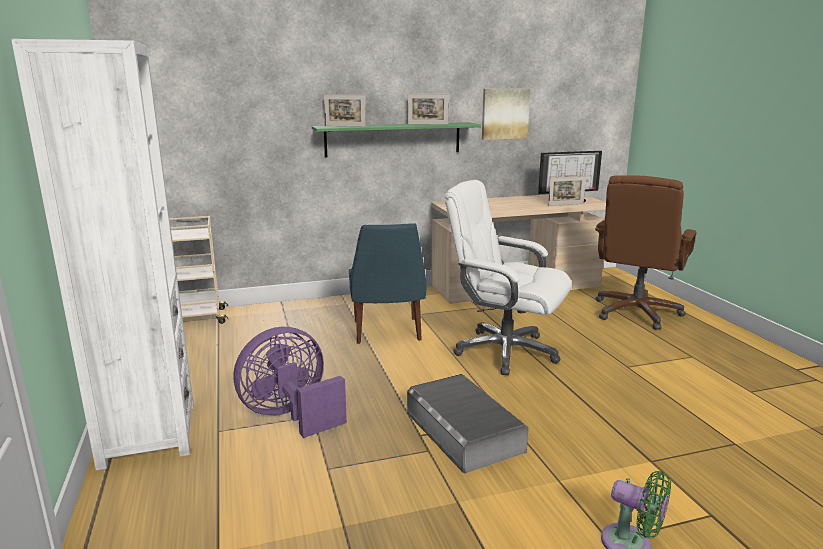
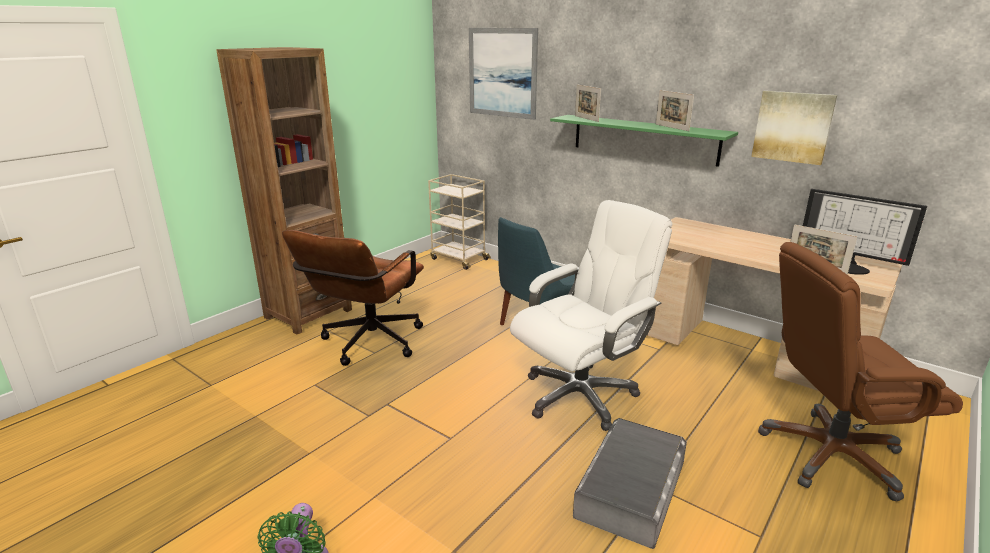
camera: 55 degrees right, 5 degrees up
(148, 434) = (308, 313): white bookcase -> brown bookcase
(220, 88) = (502, 73): none -> picture
(291, 416) = (367, 345): purple fan -> brown office chair
(464, 431) = (410, 422): grey storage box -> grey storage box (631, 489)
(504, 351) = (580, 395): white office chair -> white office chair turned 60 degrees clockwise

